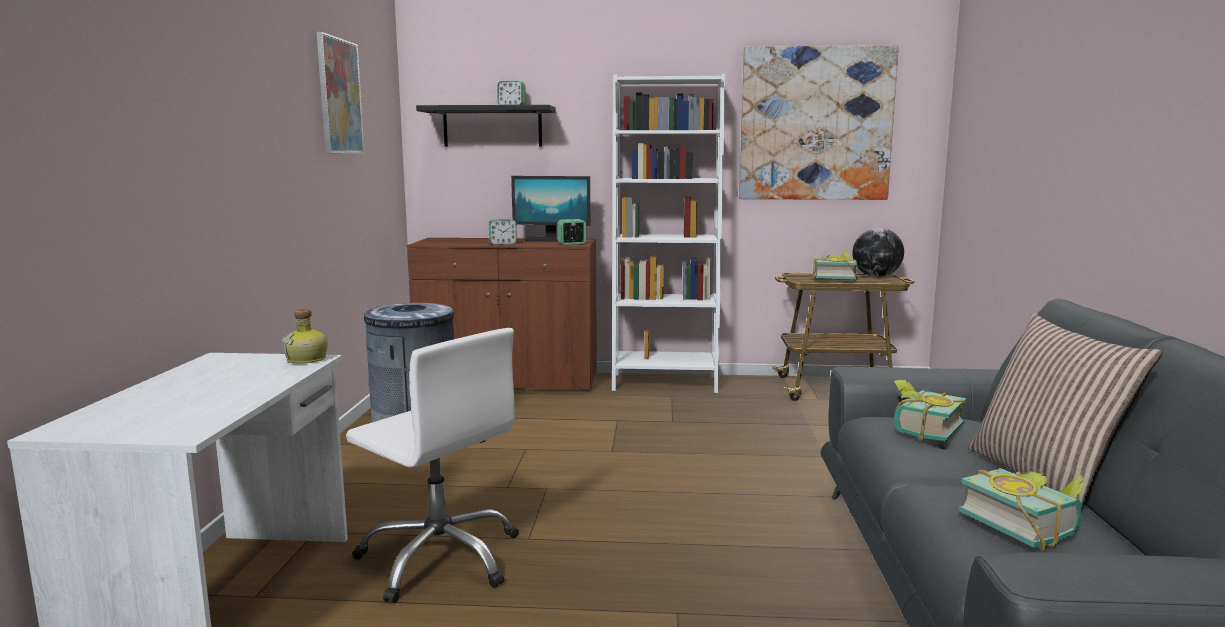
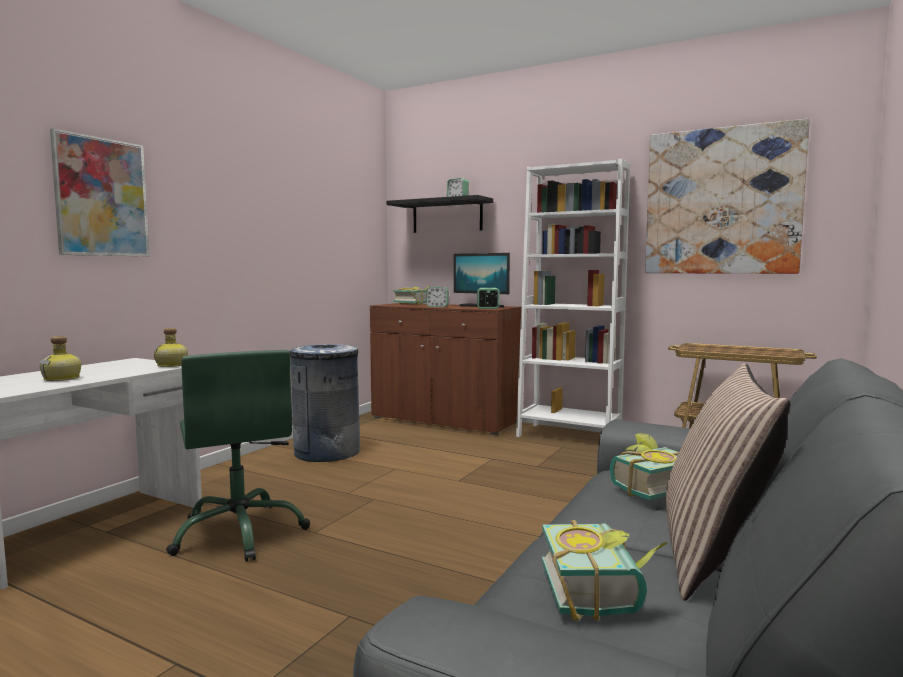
camera: 25 degrees right, 5 degrees down
(208, 399) = (63, 379): none -> bottle
(339, 96) = (308, 192): picture -> picture (101, 197)
(441, 558) = (240, 532): white office chair -> green office chair
(833, 278) = (726, 349): book -> book (413, 304)
(876, 276) = (780, 351): globe -> none

